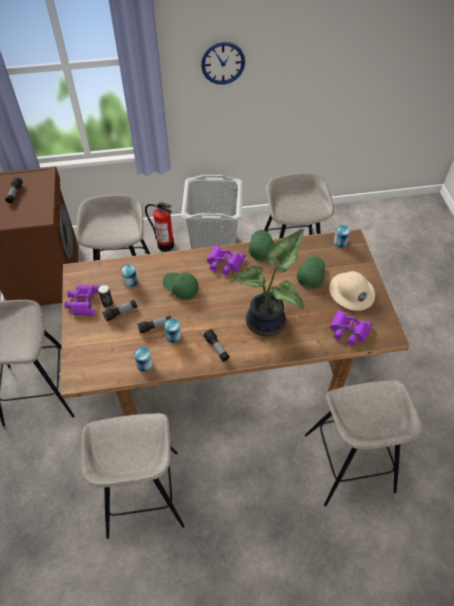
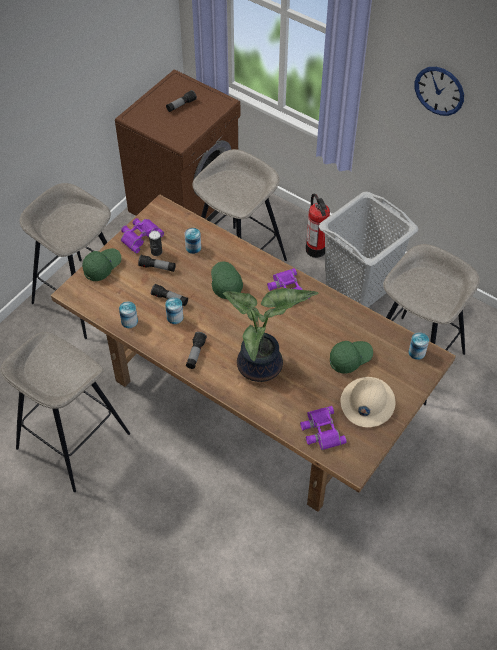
camera: 45 degrees right, 0 degrees up
(261, 248) = (335, 301): green cap -> green cap (102, 267)
(348, 463) = (255, 570): grey stool -> none

